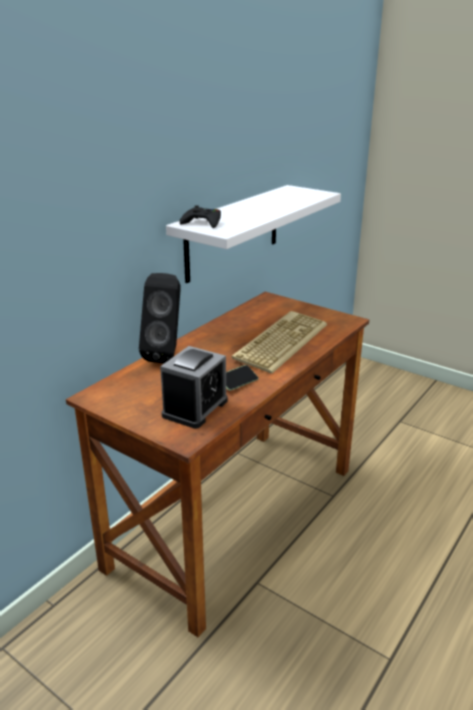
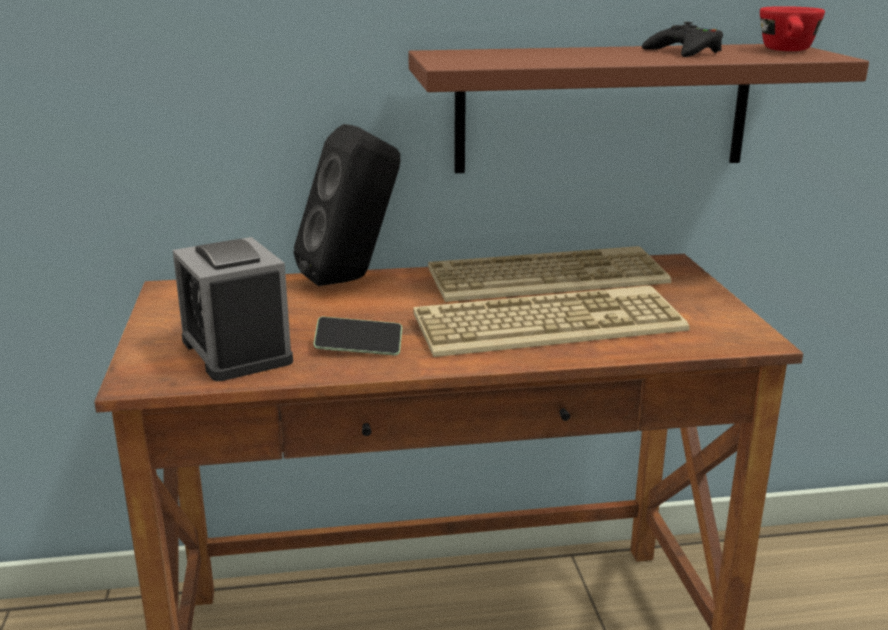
camera: 45 degrees right, 5 degrees down
(195, 408) = (236, 351): alarm clock -> alarm clock turned 75 degrees clockwise
(202, 222) = (464, 54): black game controller -> black game controller (684, 52)
(233, 232) = (603, 108): white shelf -> brown shelf
(240, 321) = (548, 276): none -> keyboard
(303, 192) = (789, 51): none -> red cup

